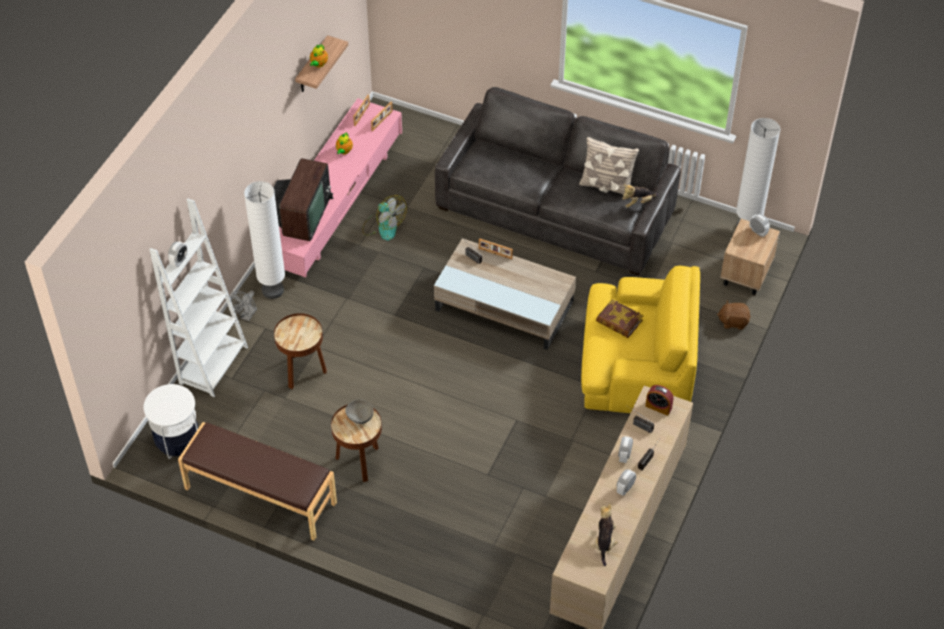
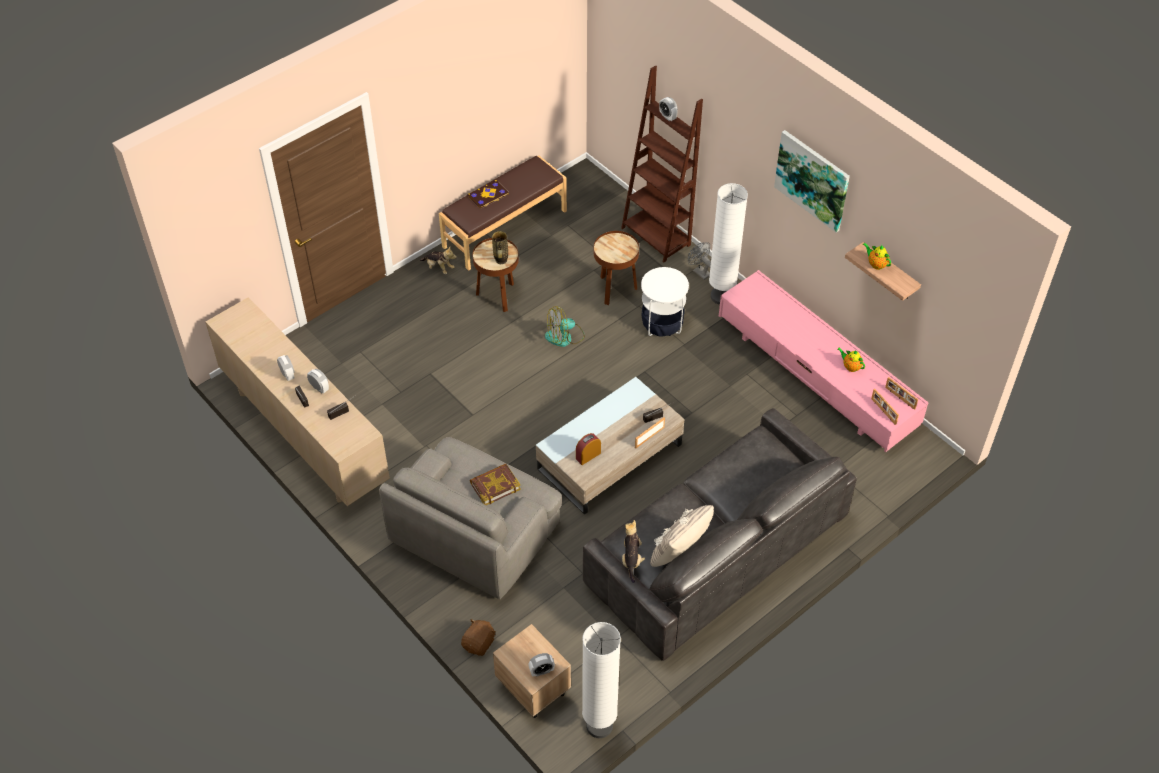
camera: 115 degrees right, 0 degrees up
(177, 441) = (588, 196): white side table -> white side table (662, 324)
(213, 365) = (656, 236): white bookcase -> brown bookcase
(259, 102) = (812, 180): none -> picture
(266, 473) = (488, 195): none -> book
(302, 216) = (774, 309): television -> none
(360, 417) = (501, 260): grey bowl -> vase
(383, 226) = (762, 400): fan -> fan (564, 337)
(604, 542) = (250, 340): plush toy -> plush toy (439, 268)
(636, 366) = (475, 532): yellow armchair -> grey armchair
(658, 407) = (351, 434): alarm clock -> alarm clock (588, 455)

